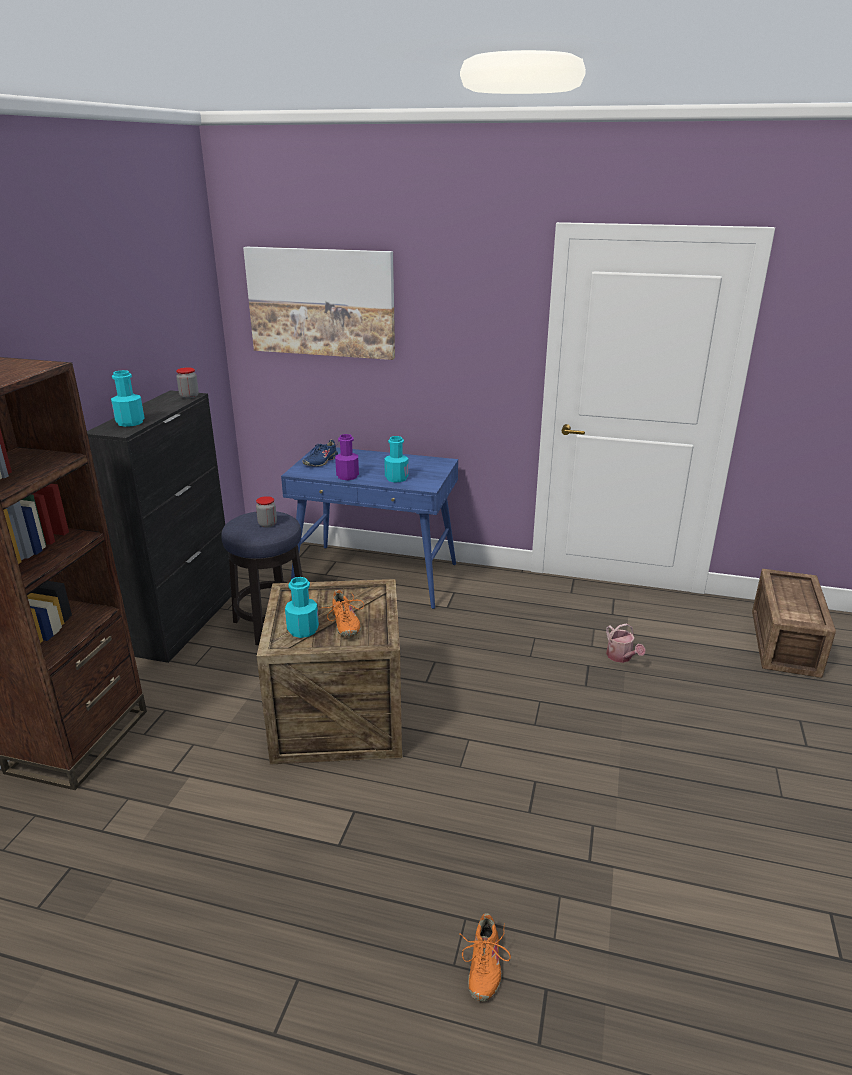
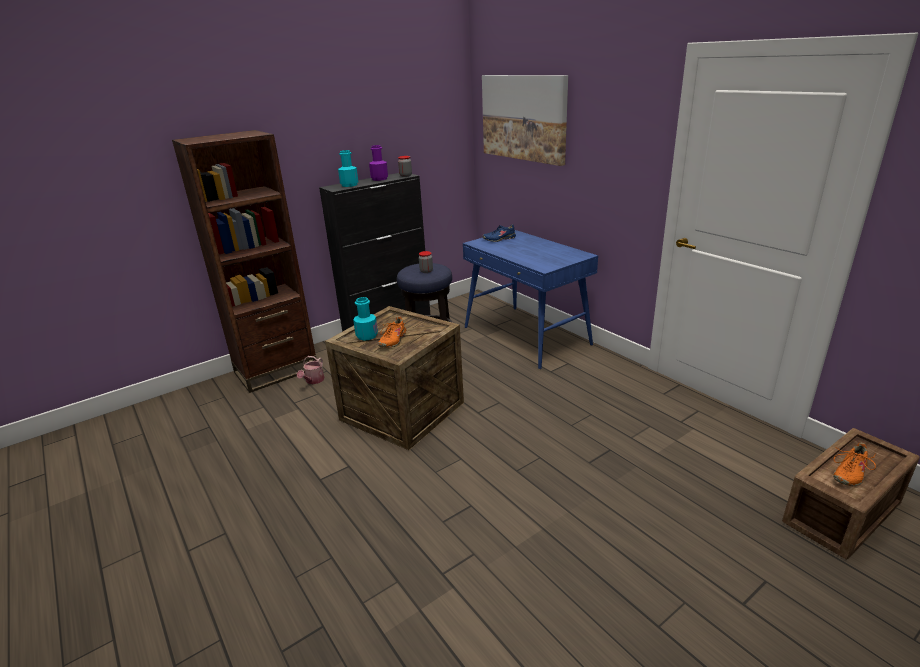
camera: 40 degrees right, 0 degrees up
(347, 476) = (501, 251): purple bottle -> purple bottle (379, 179)
(396, 478) = (531, 259): turquoise bottle -> none
(483, 965) = (308, 588): orange shoe -> orange shoe (849, 473)
(621, 657) = (646, 455): watering can -> watering can (313, 381)

